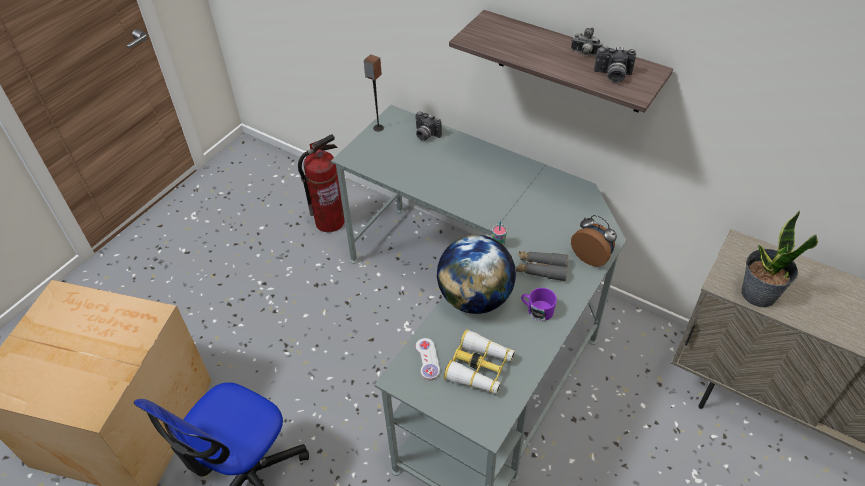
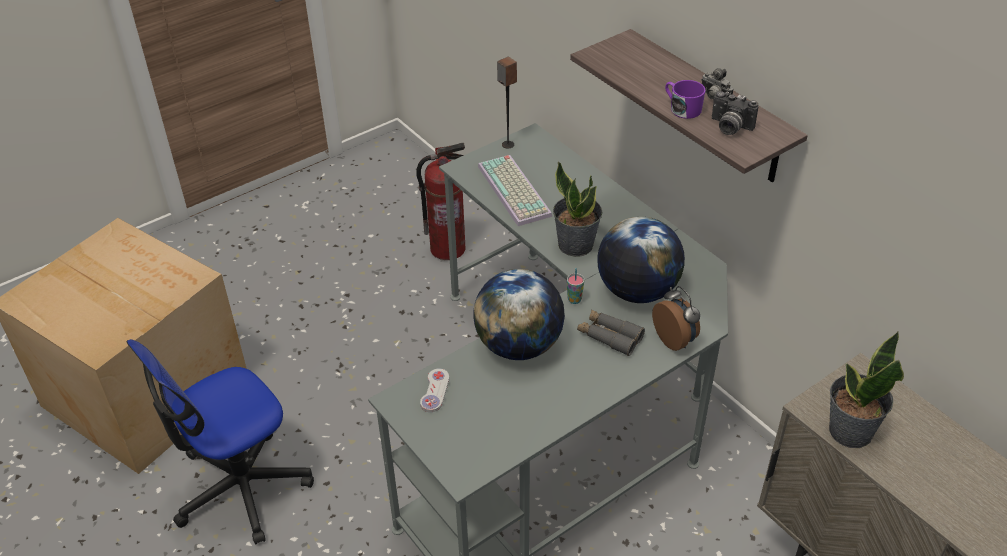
camera: 20 degrees right, 5 degrees down
(405, 165) = (516, 191): none -> keyboard
(425, 135) = (556, 164): camera -> none
(475, 198) = (575, 244): none -> potted plant
(480, 368) = (485, 416): binoculars -> none
(537, 310) = (580, 377): purple mug -> purple mug (682, 108)
(542, 224) = (637, 291): none -> globe

